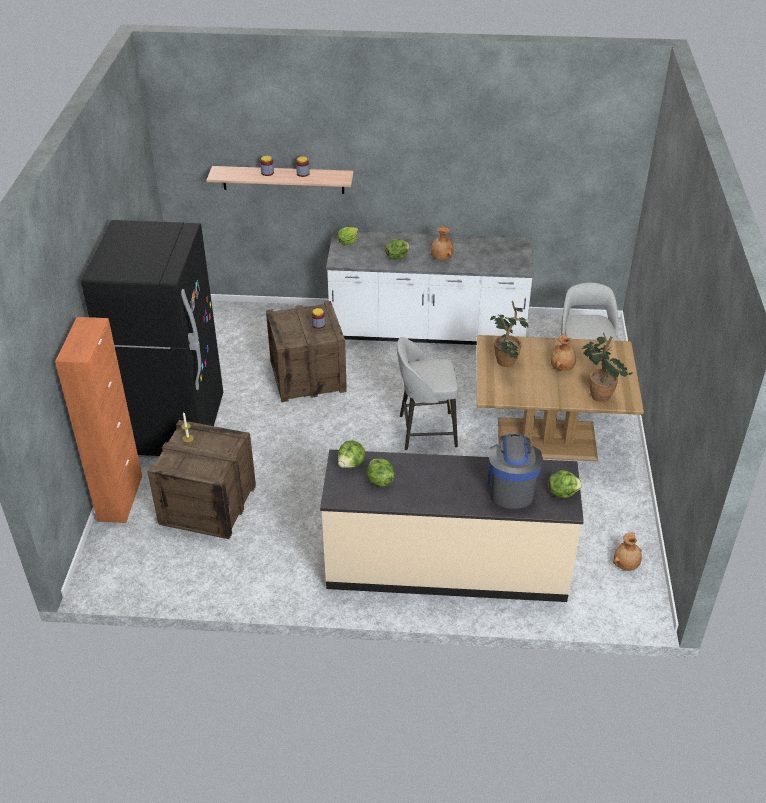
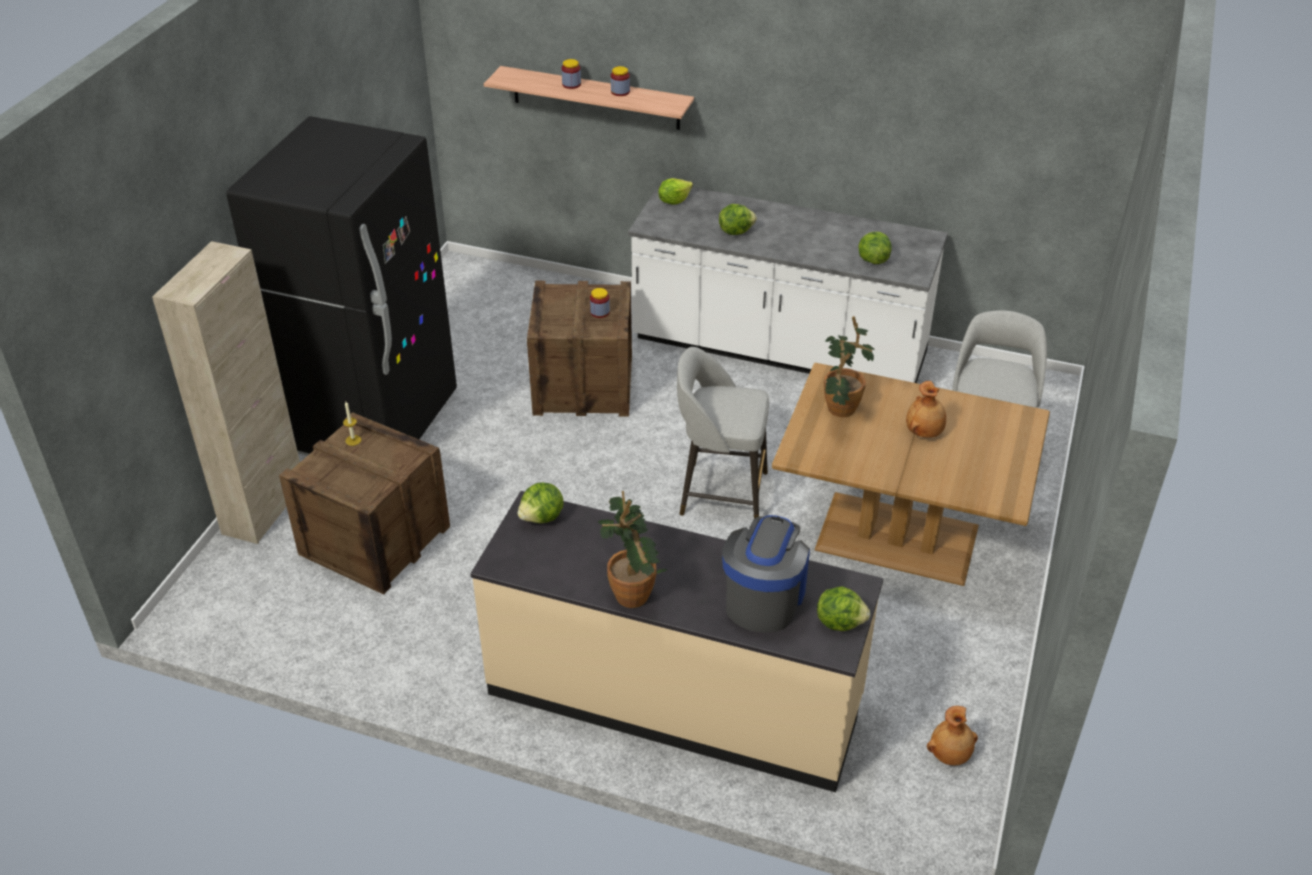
camera: 15 degrees right, 0 degrees up
(120, 498) = (264, 508): orange cabinet -> beige cabinet
(379, 481) = (572, 550): lettuce -> lettuce (872, 260)
(441, 258) = (799, 243): brown vase -> none
(599, 392) = (967, 480): potted plant -> potted plant (633, 589)

